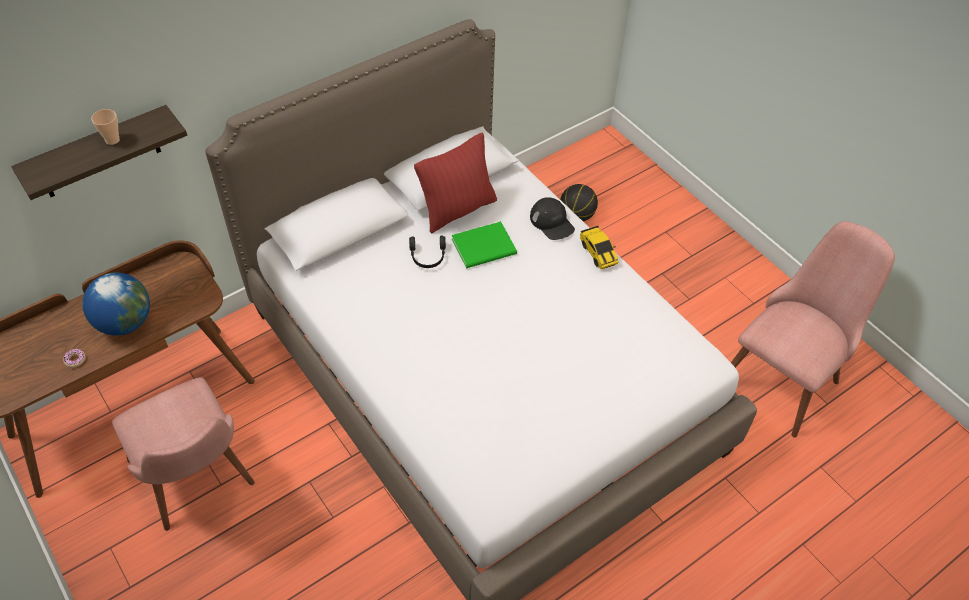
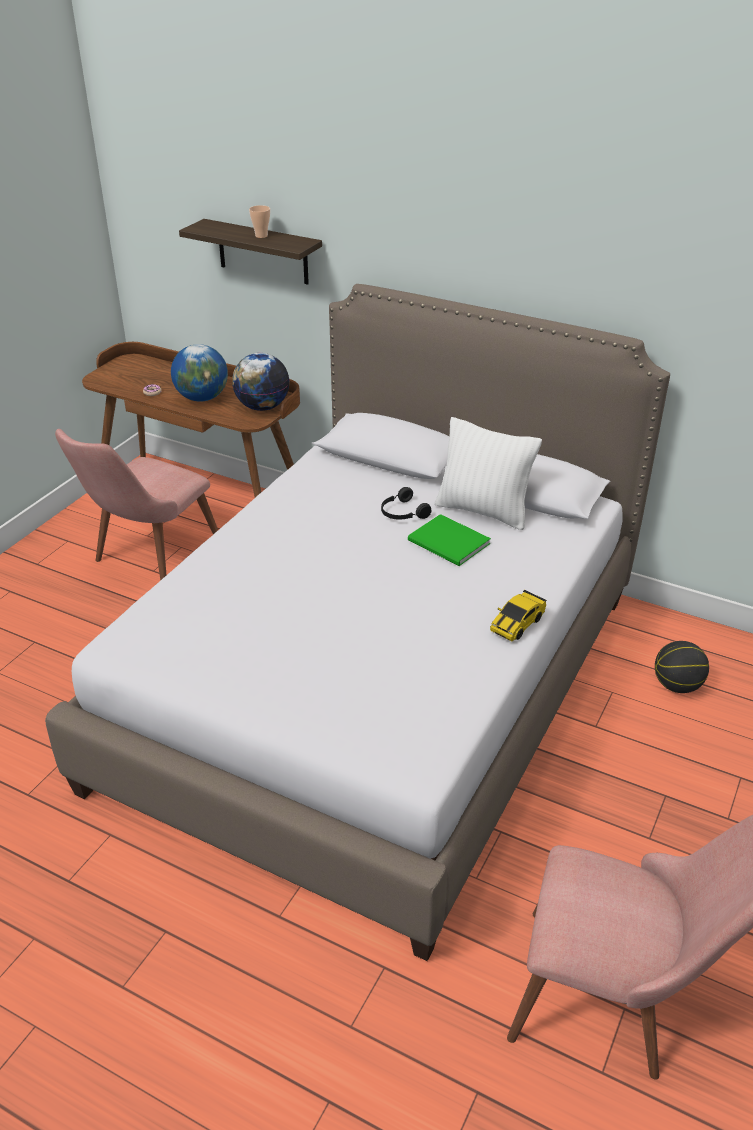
camera: 65 degrees right, 15 degrees down
(185, 283) = (262, 407): none -> globe
(457, 210) = (483, 511): red pillow -> white pillow
(552, 222) = (530, 577): black cap -> none

